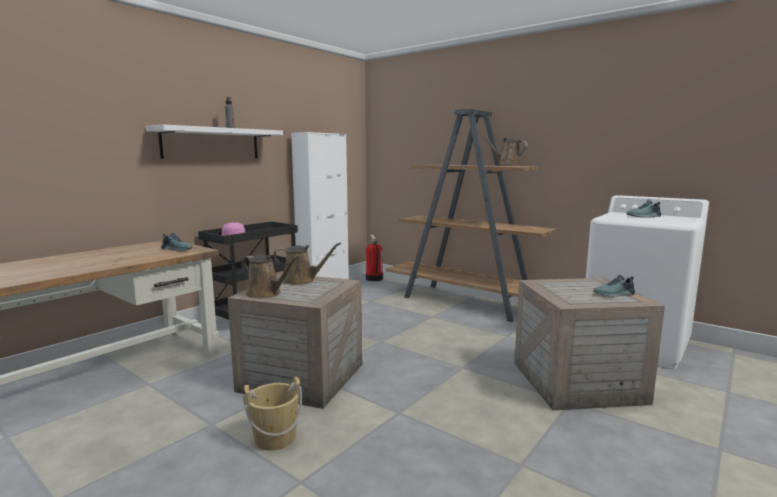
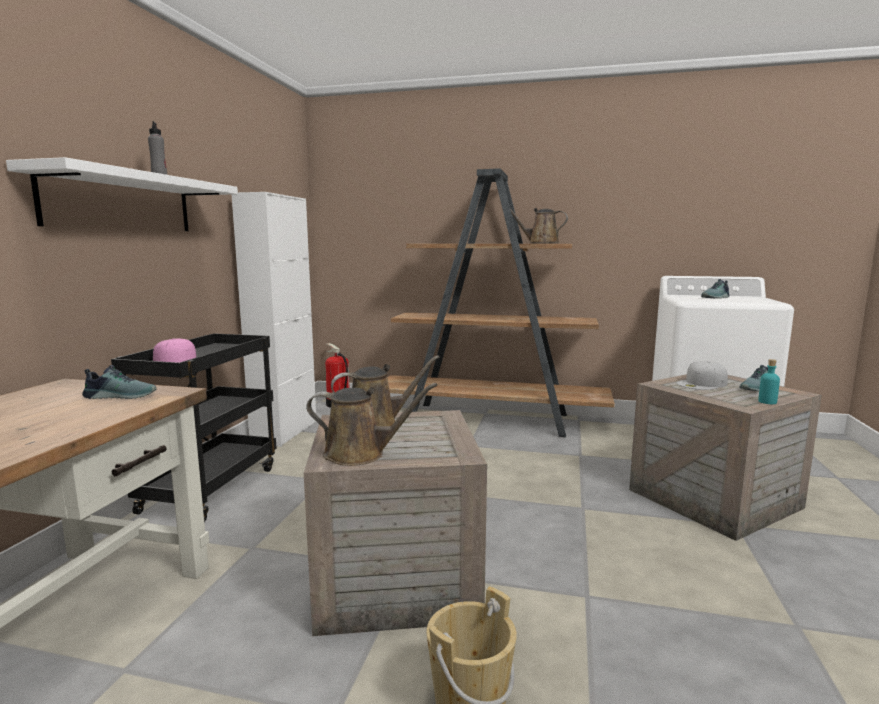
camera: 25 degrees left, 0 degrees up
(572, 286) = (702, 384): none -> white cap
(596, 304) = (767, 402): none -> turquoise bottle

